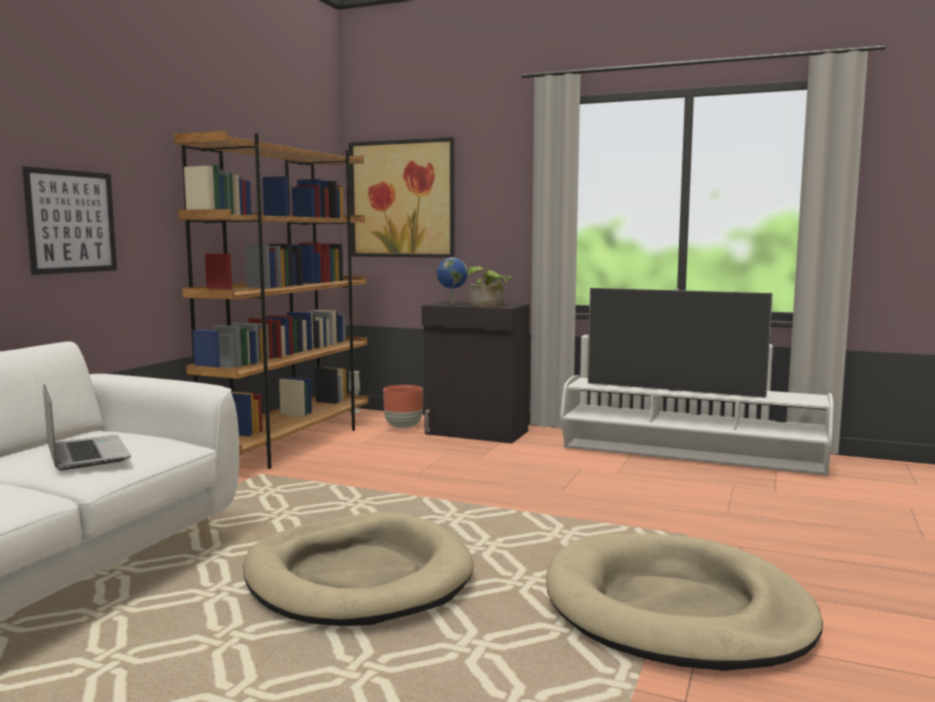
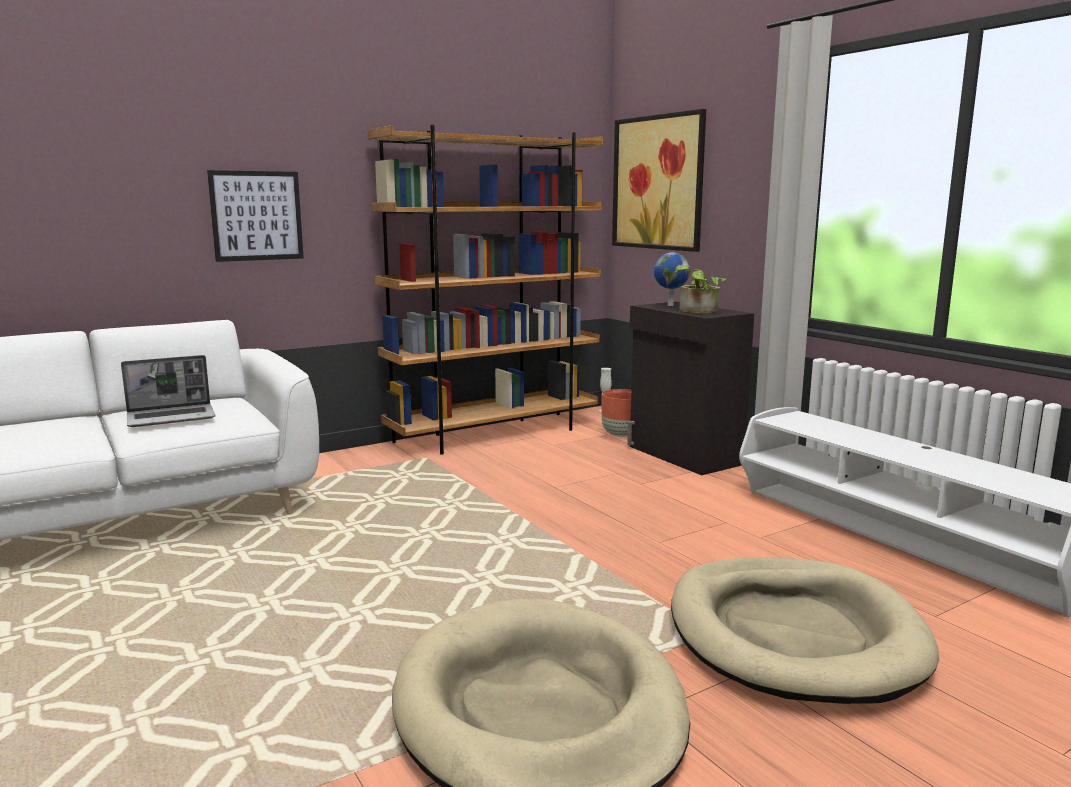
camera: 35 degrees right, 5 degrees up
(86, 454) = (172, 417): laptop -> laptop turned 60 degrees clockwise
(357, 577) = (337, 574): beige dog bed -> beige dog bed (793, 635)
(673, 390) = (878, 447): television -> none

